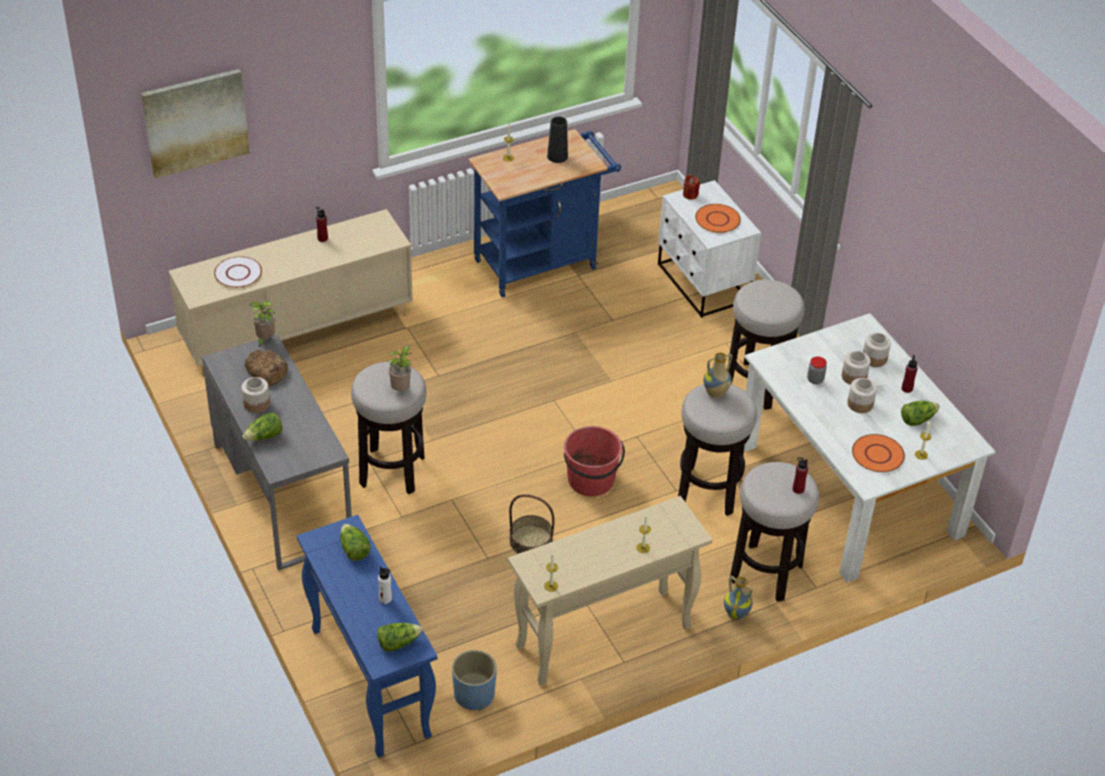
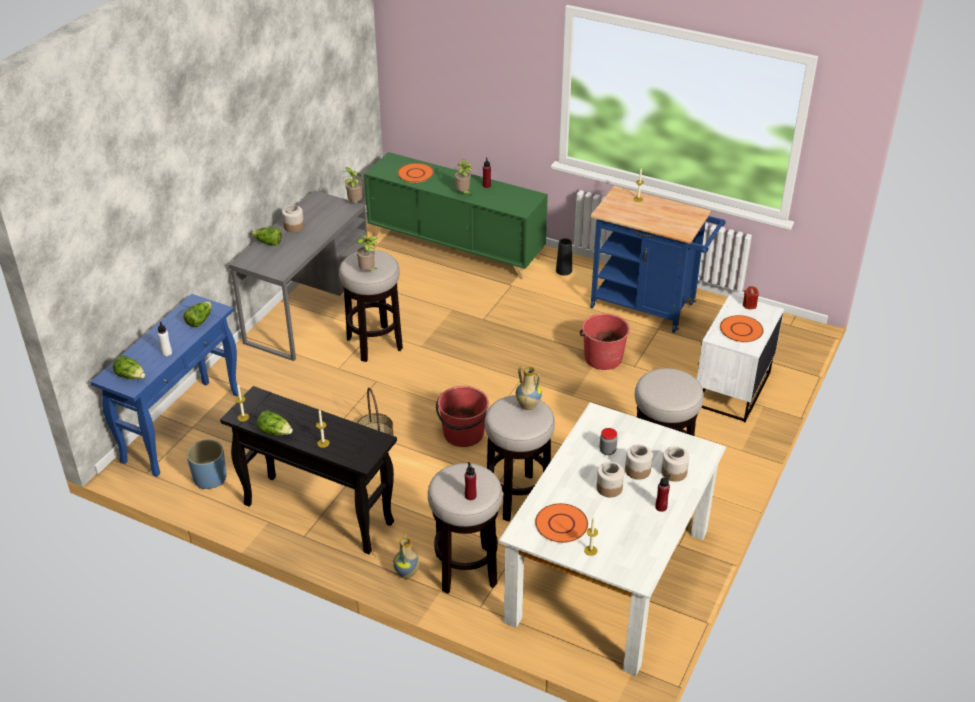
camera: 55 degrees right, 5 degrees down
(195, 122) = (427, 49): picture -> none
(238, 273) = (415, 173): white plate -> orange plate
(266, 371) = (327, 216): bread -> none
(298, 328) = (456, 246): beige cabinet -> green cabinet
(317, 260) = (463, 193): none -> potted plant
(557, 156) = (669, 216): black vase -> black vase (564, 270)
(580, 332) = (602, 358): none -> red bucket
(602, 638) = (317, 514): beige console table -> black console table
(917, 419) = (631, 529): lettuce -> lettuce (275, 432)

